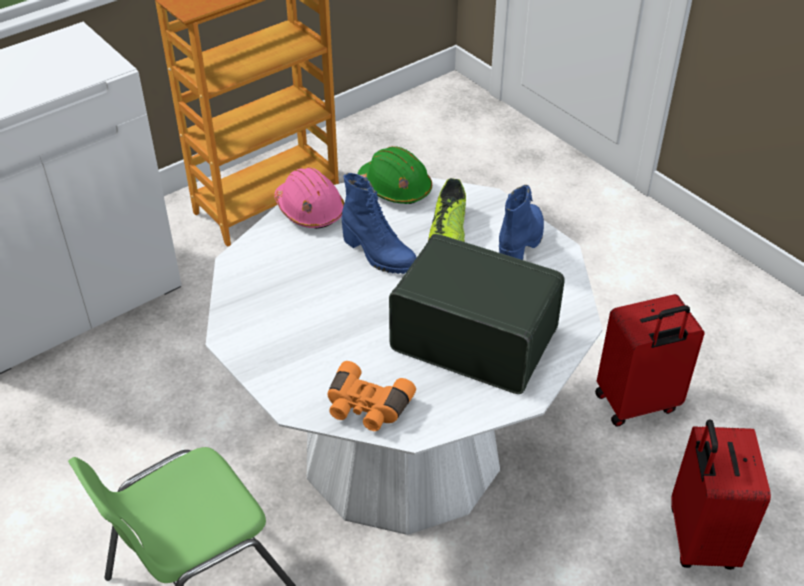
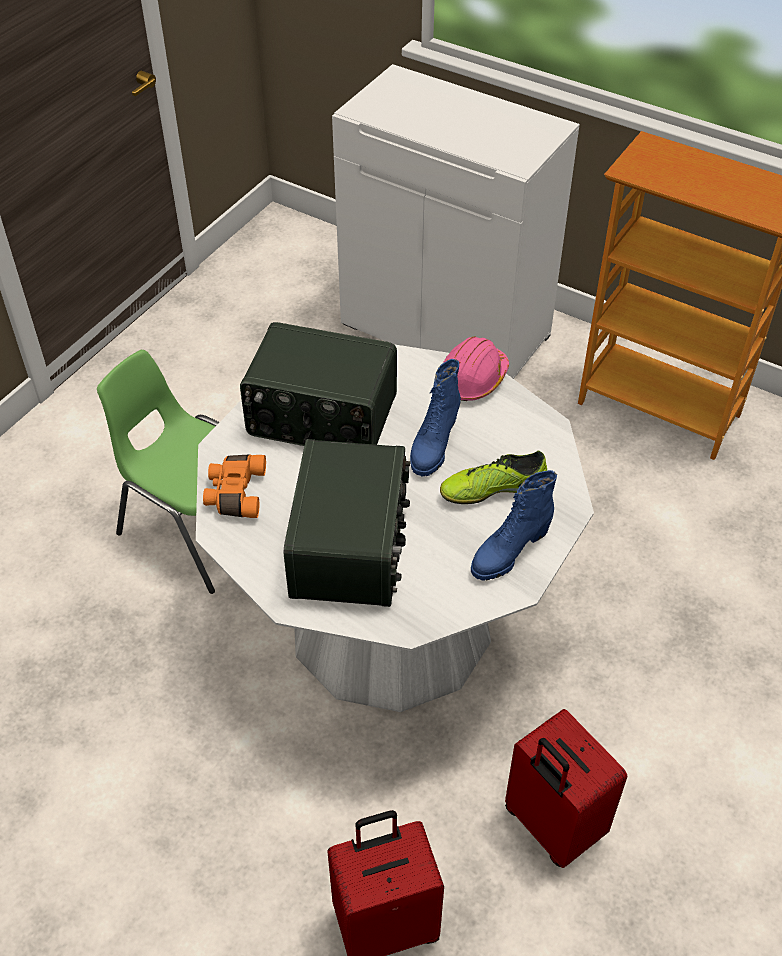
camera: 70 degrees right, 5 degrees up
(298, 319) = (321, 417): none -> radio
(395, 188) = (542, 429): green hard hat -> none
(521, 244) = (509, 552): blue boot -> blue boot turned 135 degrees clockwise

